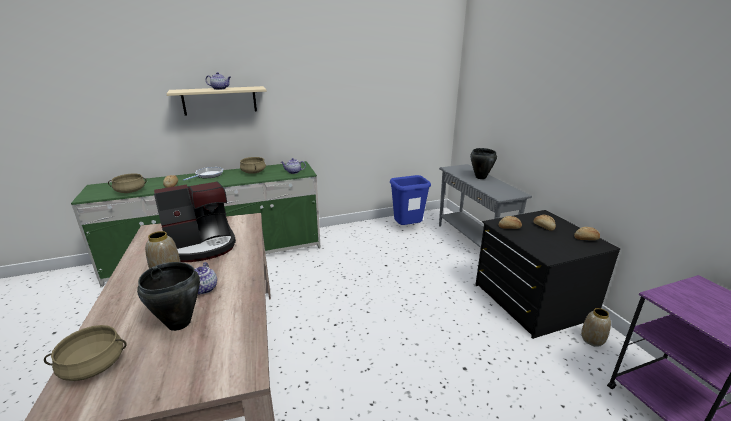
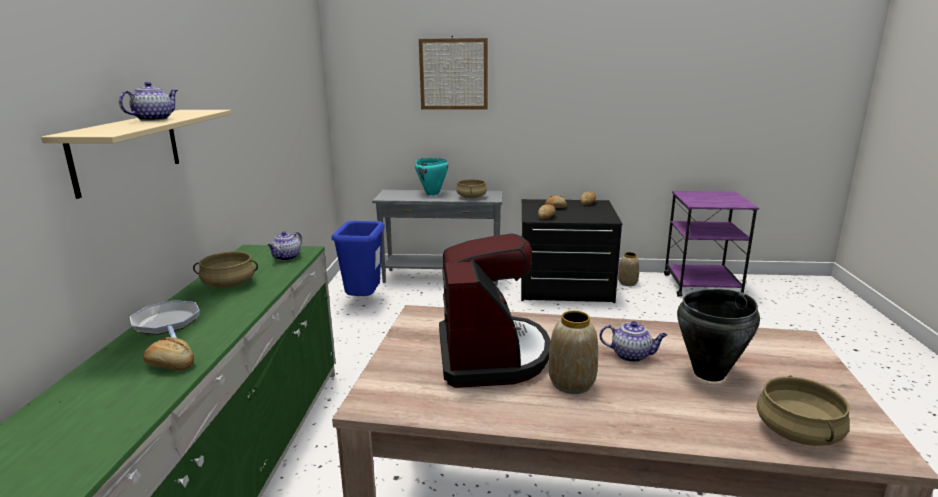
camera: 65 degrees left, 5 degrees down
(130, 191) = (118, 422): beige cooking pot -> beige cooking pot (471, 197)
(480, 177) = (432, 194): black cooking pot -> turquoise cooking pot
(522, 82) = (453, 73): none -> picture

